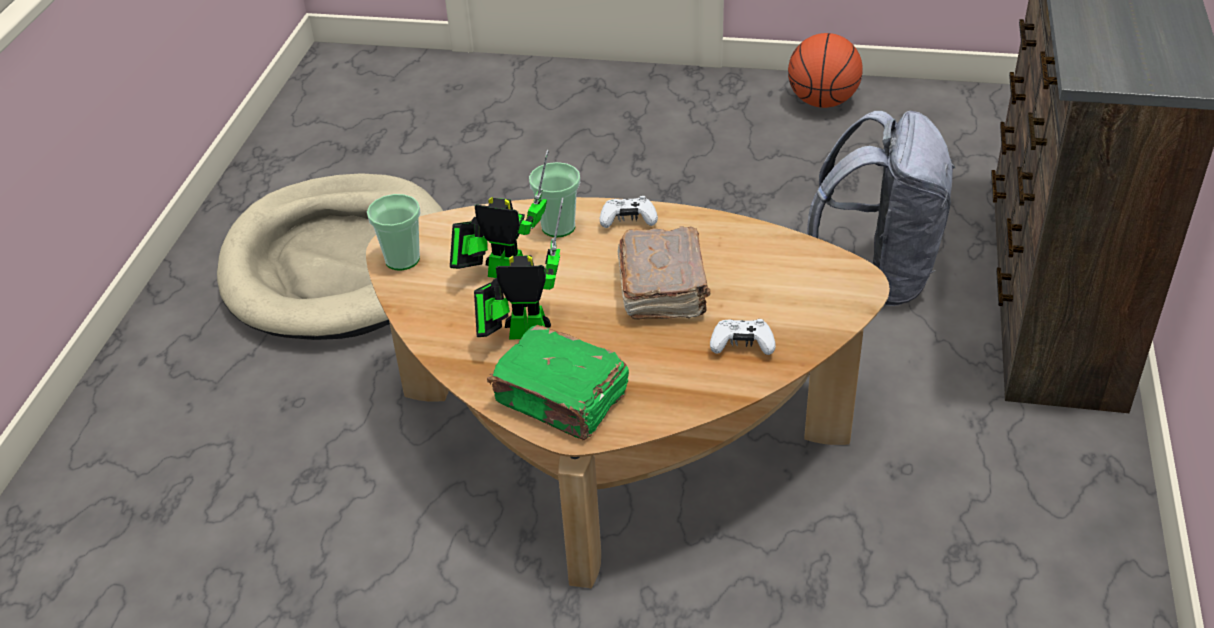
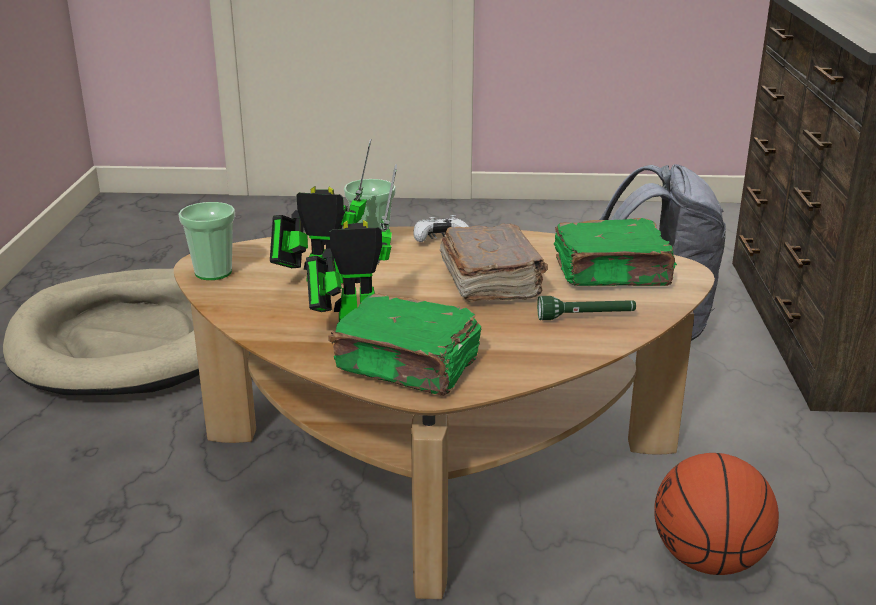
camera: 10 degrees left, 15 degrees down
(742, 345) = (586, 317): white game controller -> green flashlight
(787, 283) = (613, 274): none -> green book
(823, 102) = (565, 217): basketball -> basketball (709, 559)

